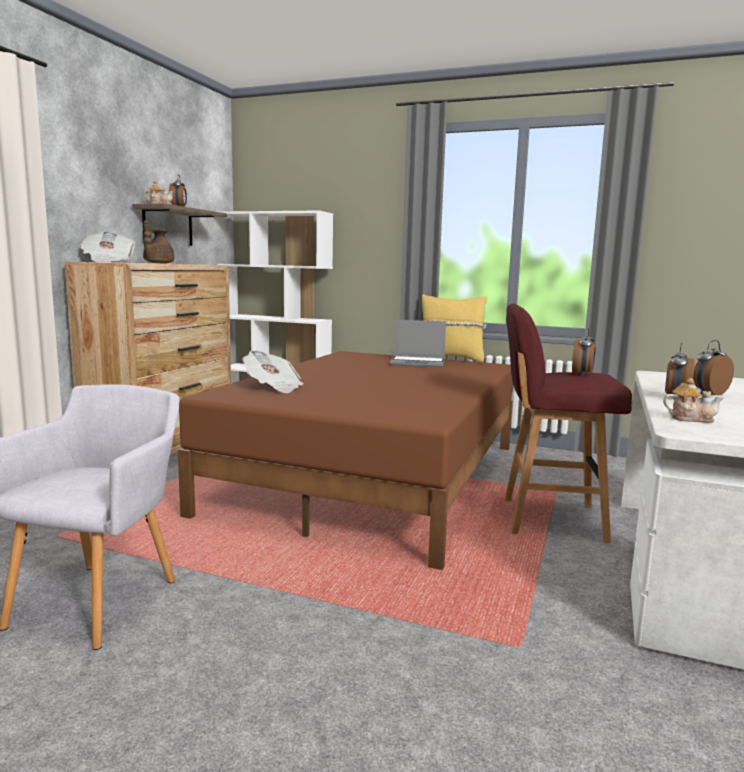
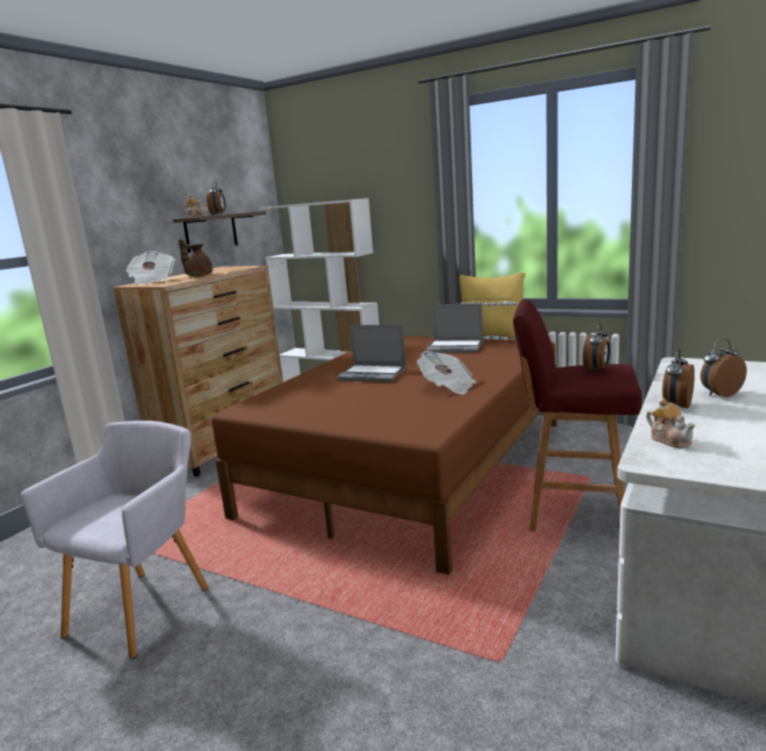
camera: 10 degrees right, 5 degrees up
(273, 387) = (300, 395): newspaper -> newspaper (447, 387)
(344, 377) = (373, 374): none -> laptop
(690, 419) = (670, 440): teapot -> teapot turned 45 degrees clockwise

